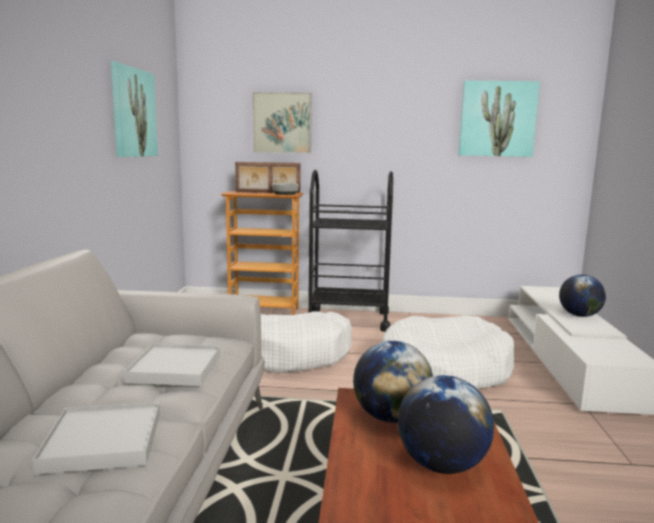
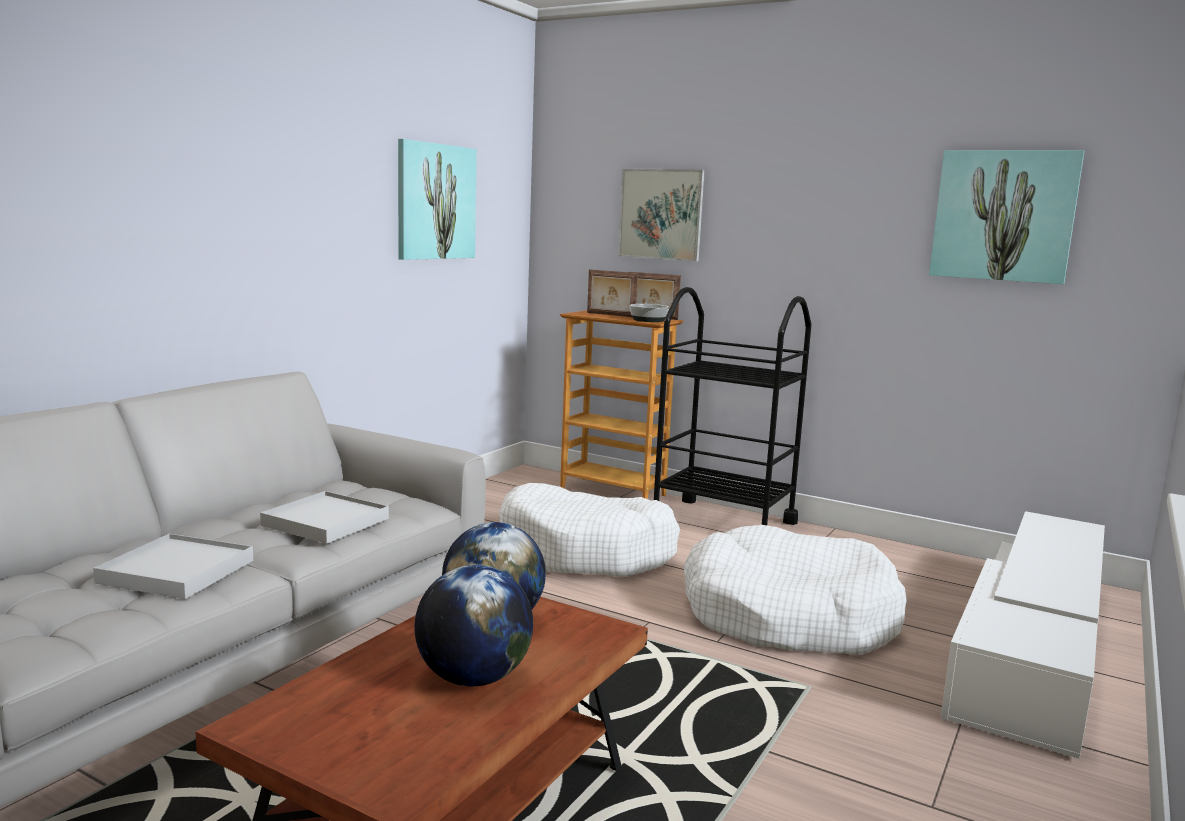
camera: 25 degrees right, 0 degrees up
(579, 315) = (1059, 573): globe -> none

